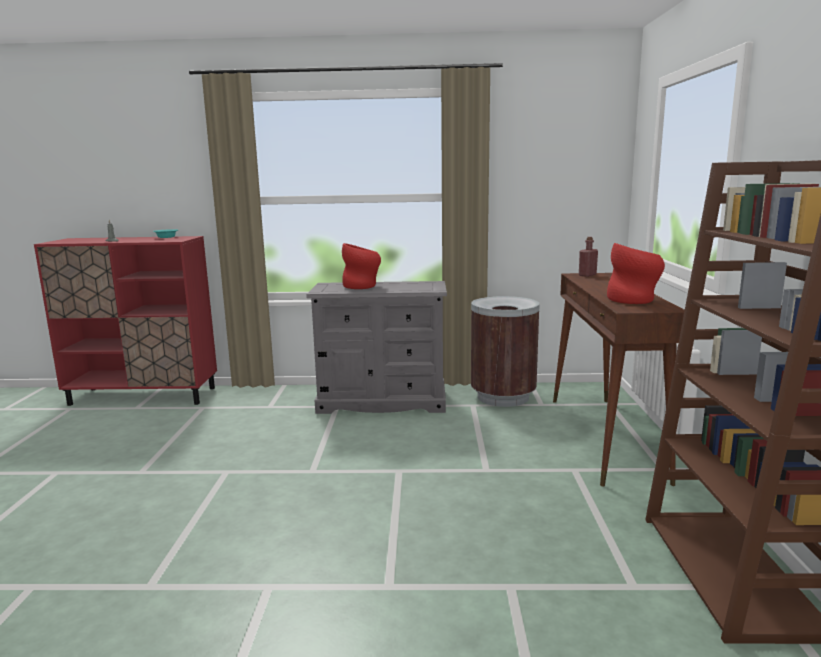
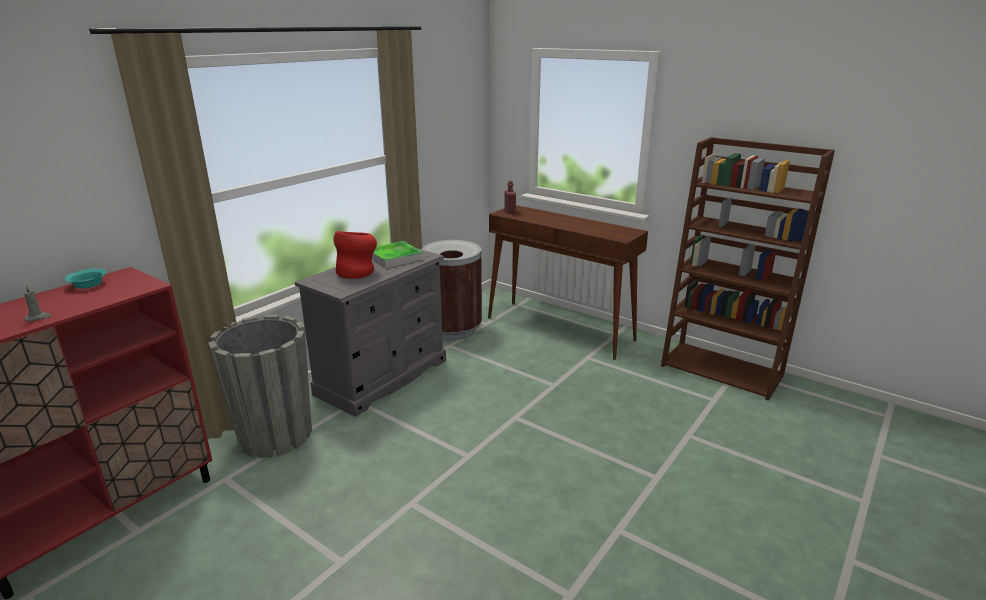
camera: 55 degrees left, 10 degrees up
(264, 401) = (275, 435): none -> grey planter
(411, 286) = (394, 257): none -> tray
(634, 300) = (602, 229): red vase -> none

